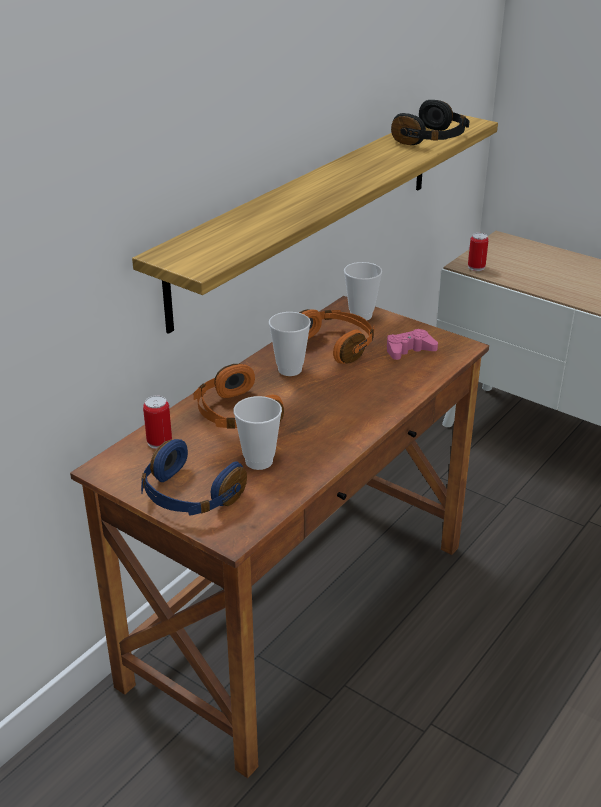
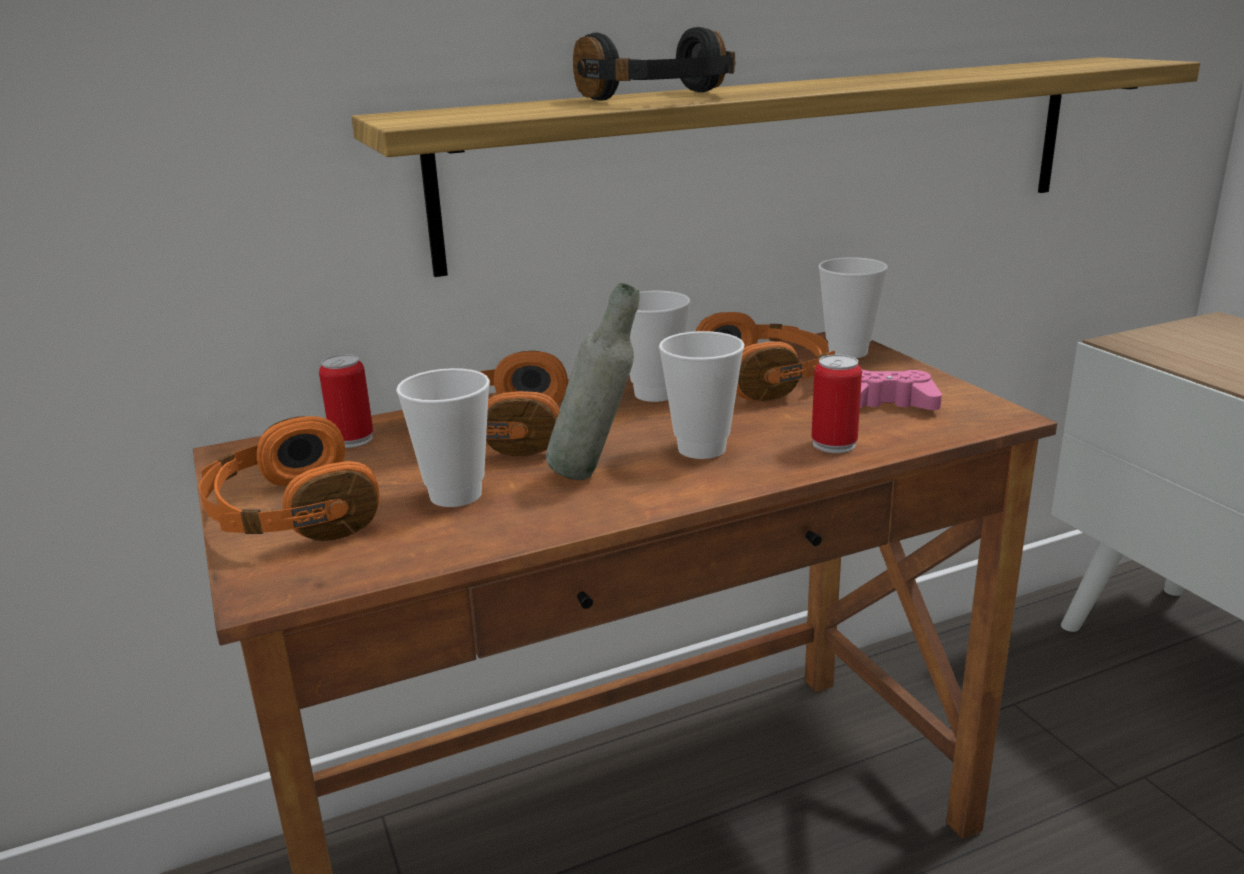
camera: 30 degrees right, 10 degrees down
(189, 496) = (290, 515): blue headphones -> orange headphones
(313, 430) = (596, 474): none -> grey bottle
(348, 401) = (701, 448): none -> cup
(432, 139) = (1044, 68): black headphones -> black headphones (662, 98)
(476, 267) = (1144, 347): can -> can (834, 444)

